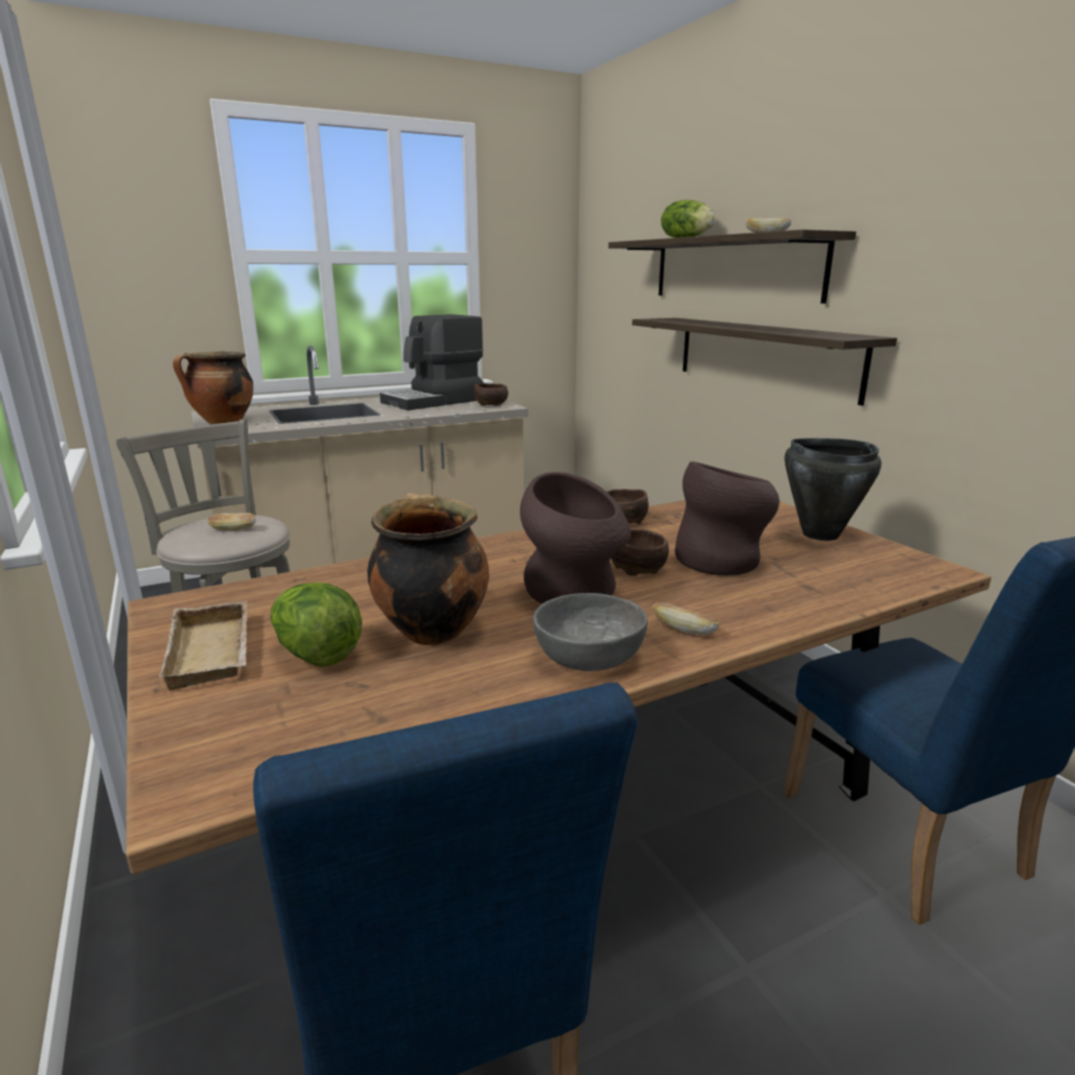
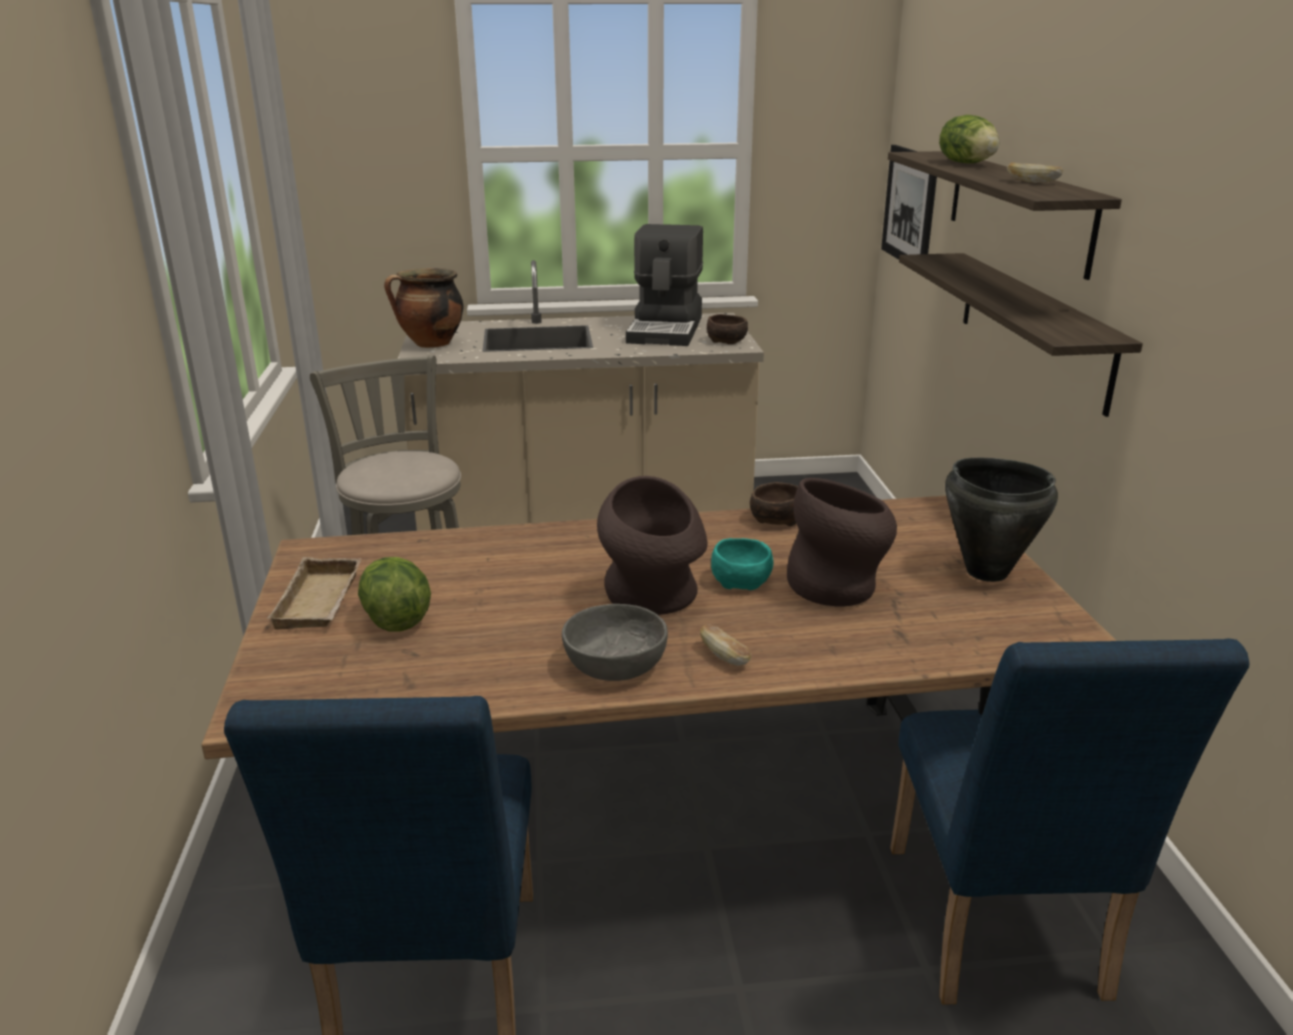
camera: 20 degrees right, 5 degrees up
(233, 530) = (405, 470): bread -> none
(431, 629) = (500, 613): cooking pot -> none
(434, 401) = (667, 330): coffee machine -> coffee machine turned 60 degrees counterclockwise
(608, 297) = (909, 207): none -> picture
(638, 567) = (742, 580): brown bowl -> turquoise bowl

